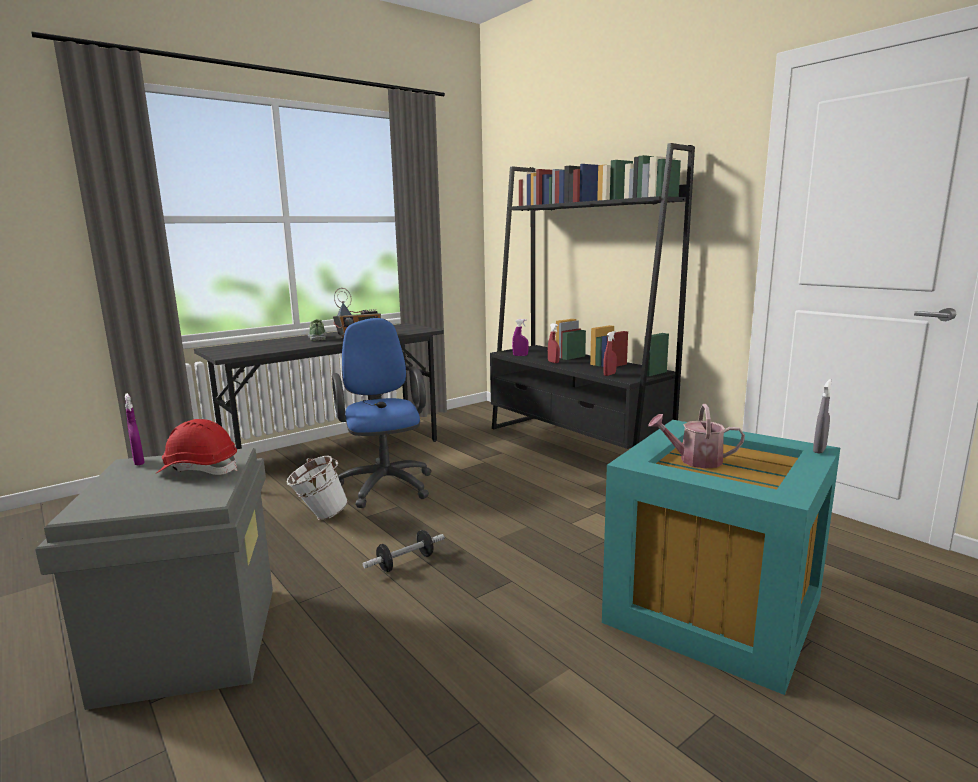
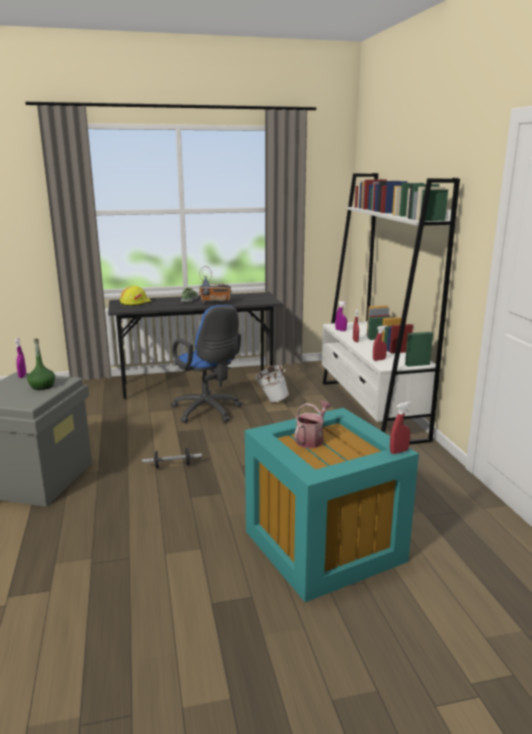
camera: 25 degrees right, 5 degrees up
(199, 470) = (42, 386): red hard hat -> green bottle
(241, 347) = (135, 303): none -> yellow hard hat
(319, 516) = (151, 425): white bucket -> white bucket (271, 400)
(385, 484) = (208, 412): blue office chair -> blue office chair turned 135 degrees clockwise
(575, 445) = (371, 409): black bookcase -> white bookcase
(694, 460) = (311, 440): watering can -> watering can turned 90 degrees clockwise
(819, 450) = (399, 451): grey spray bottle -> red spray bottle

